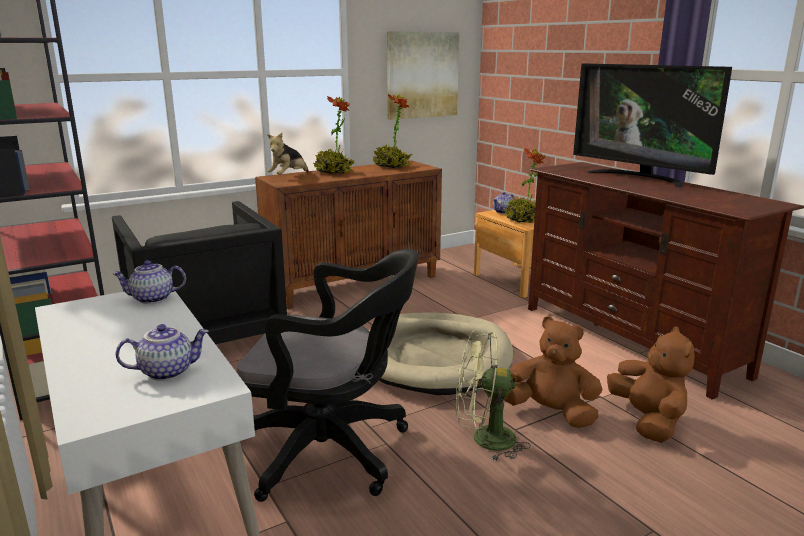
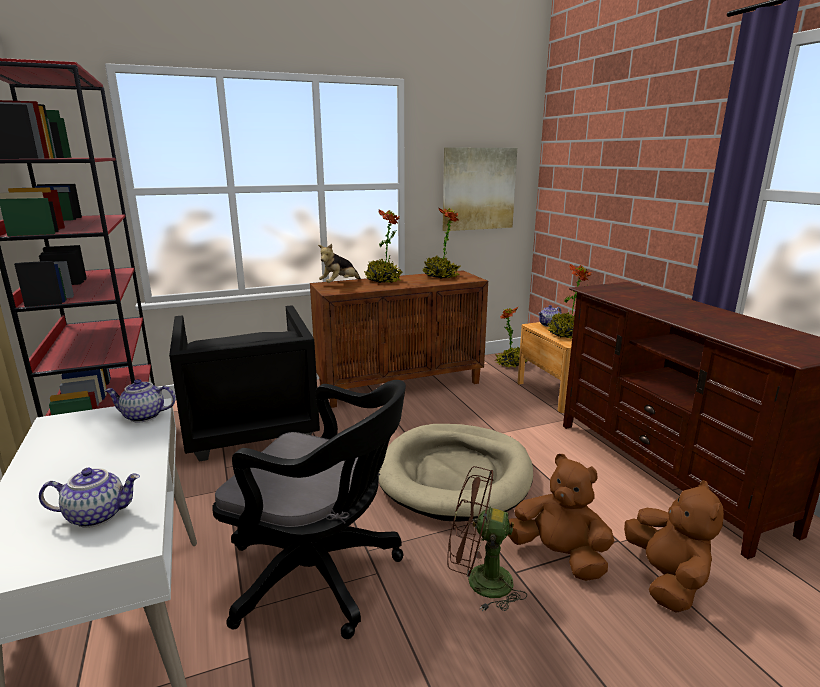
camera: 10 degrees right, 0 degrees up
(463, 258) = (511, 364): none -> potted plant
(484, 440) = (479, 581): green fan -> brown fan
(640, 178) = (684, 304): television -> none

